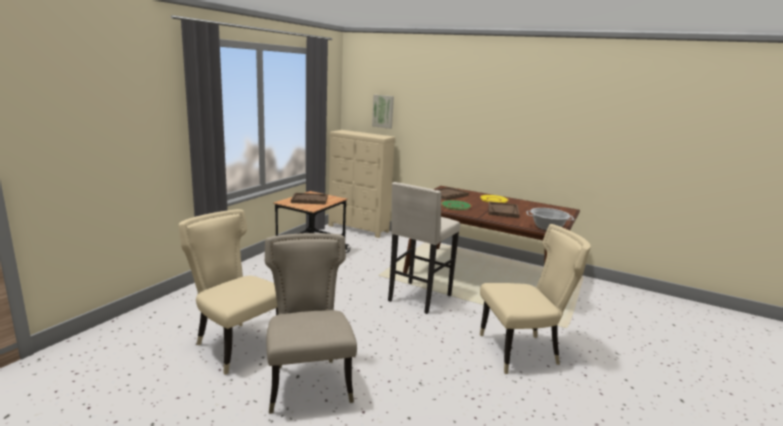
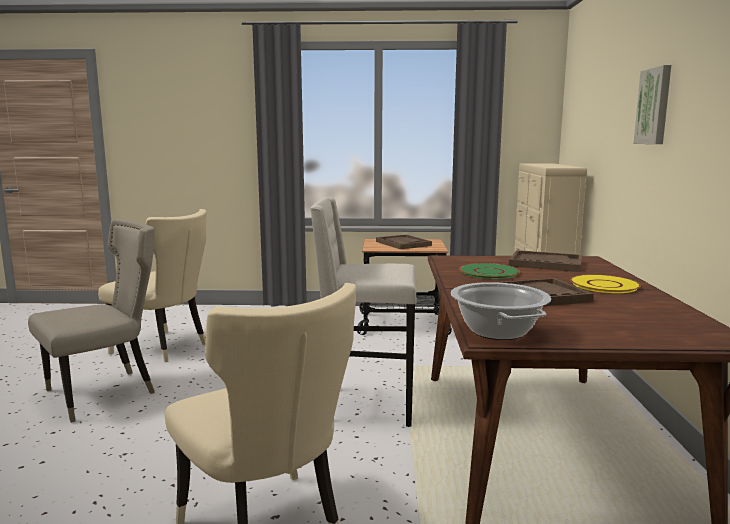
camera: 65 degrees right, 5 degrees down
(236, 344) = (164, 348): beige chair -> beige chair turned 105 degrees clockwise
(383, 111) = (586, 126): picture -> picture (655, 106)

